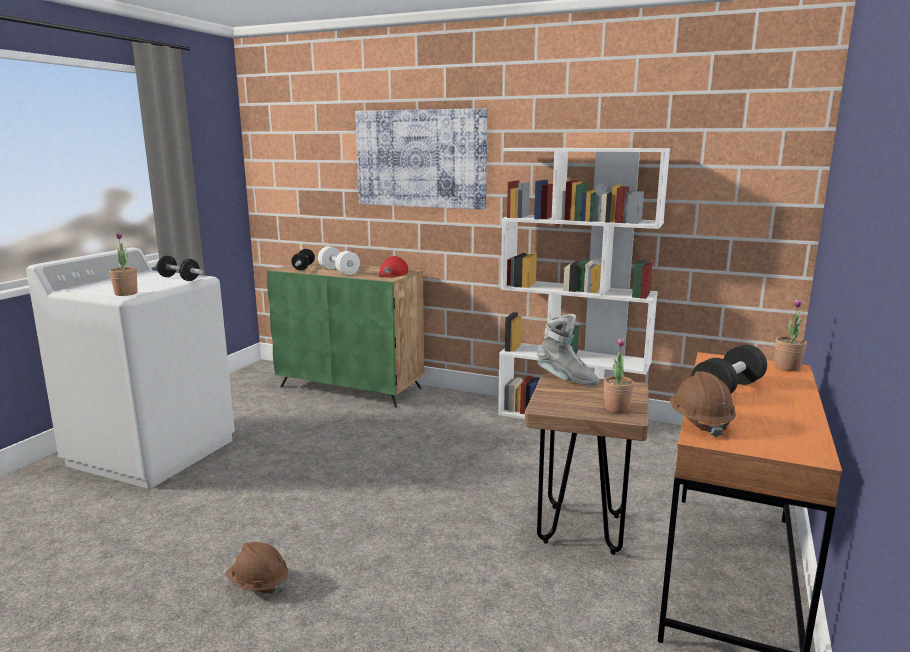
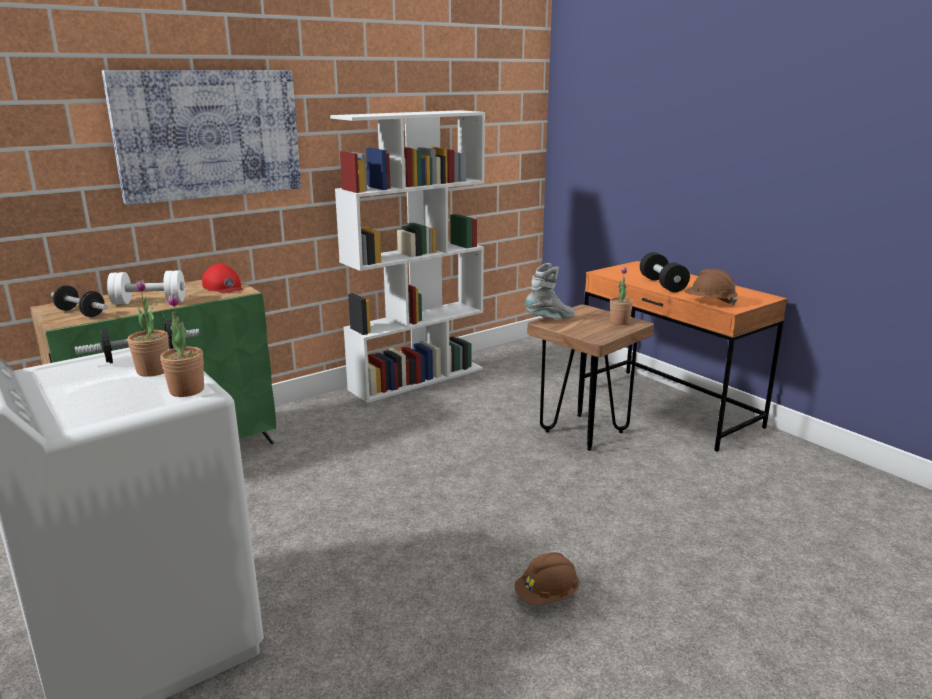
camera: 60 degrees left, 5 degrees up
(787, 367) = (637, 265): potted plant -> potted plant (153, 371)

